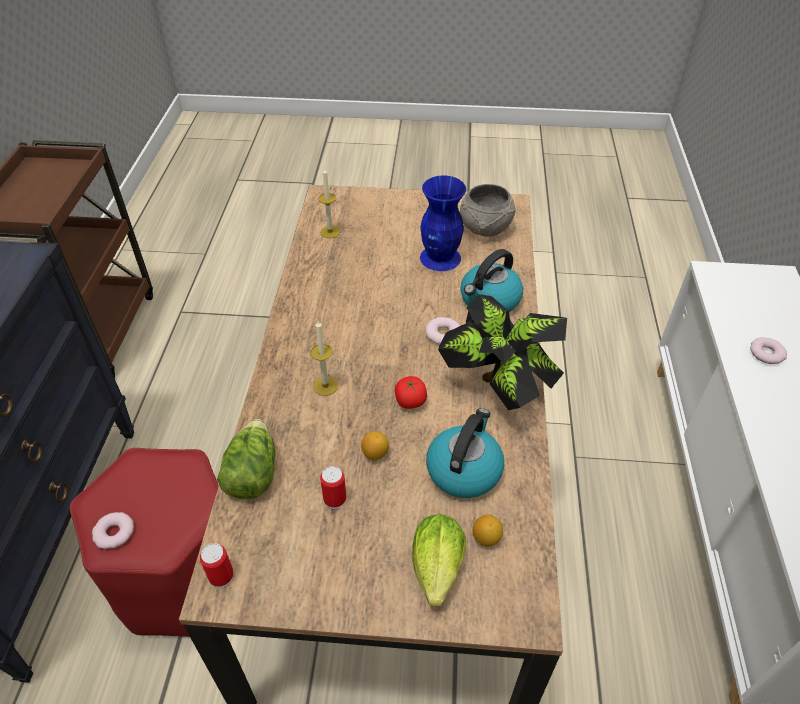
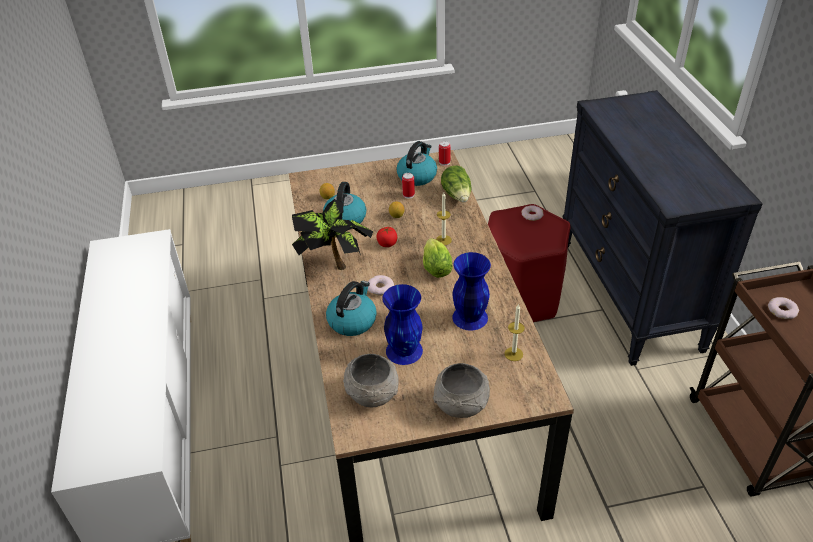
camera: 165 degrees right, 5 degrees down
(295, 549) = (417, 176): none -> kettle
(353, 275) = (469, 317): none -> blue vase
(404, 204) = (462, 405): none -> grey bowl
(437, 573) = (348, 182): lettuce -> lettuce (435, 266)
(766, 353) = (126, 379): donut -> donut (782, 310)

